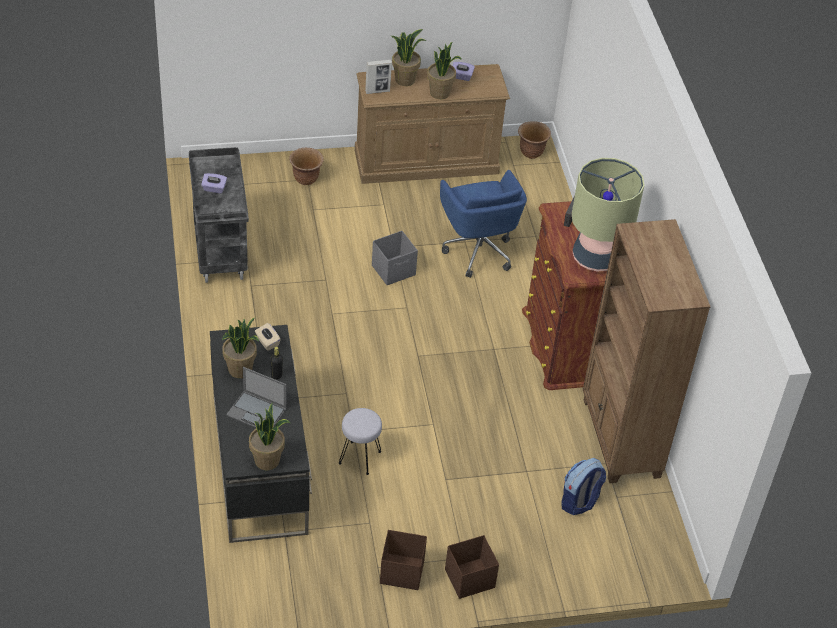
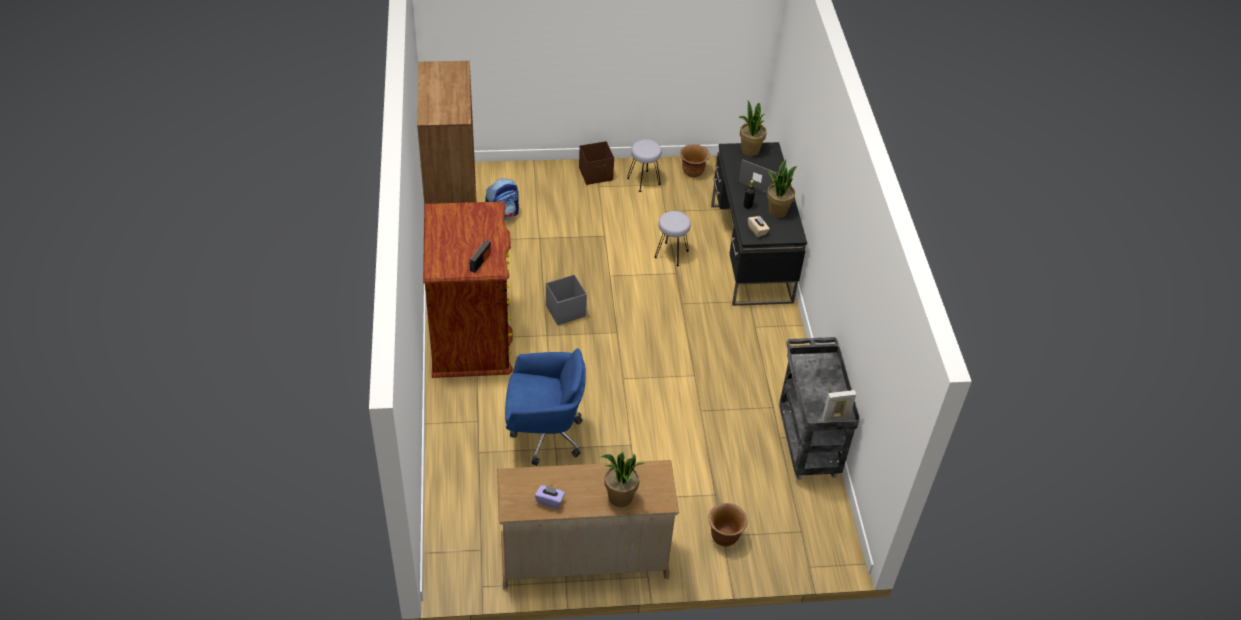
camera: 175 degrees left, 0 degrees up
(214, 189) = (825, 387): purple tissue box -> none
(377, 91) = (654, 480): picture frame -> picture frame (835, 419)
(394, 270) = (632, 418): grey storage box -> grey storage box (565, 311)
(401, 571) = (644, 181): brown storage box -> grey stool
(440, 93) = (580, 475): potted plant -> none
(477, 251) = (544, 437): blue office chair -> blue office chair turned 105 degrees clockwise
(531, 152) = (454, 569): brown planter -> brown planter (693, 172)
(596, 257) = (469, 222): table lamp -> none

